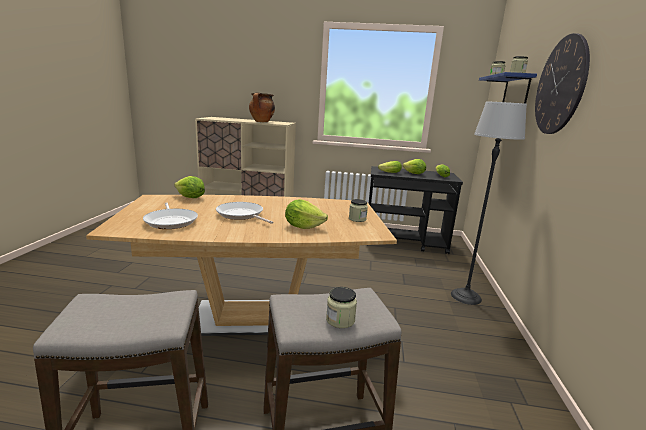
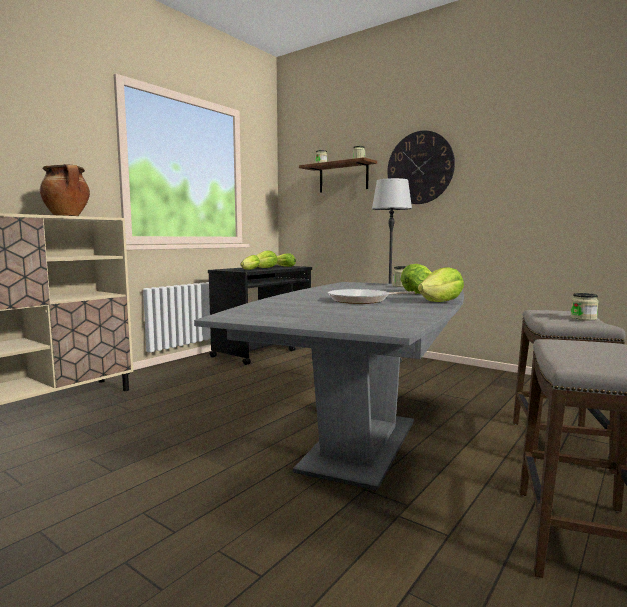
camera: 60 degrees left, 10 degrees down
(171, 221) = (369, 314): frying pan -> none
(190, 198) = (256, 307): lettuce -> lettuce (441, 302)
(254, 318) = (360, 445): brown dining table -> grey dining table
(516, 91) = (343, 177): blue shelf -> brown shelf

